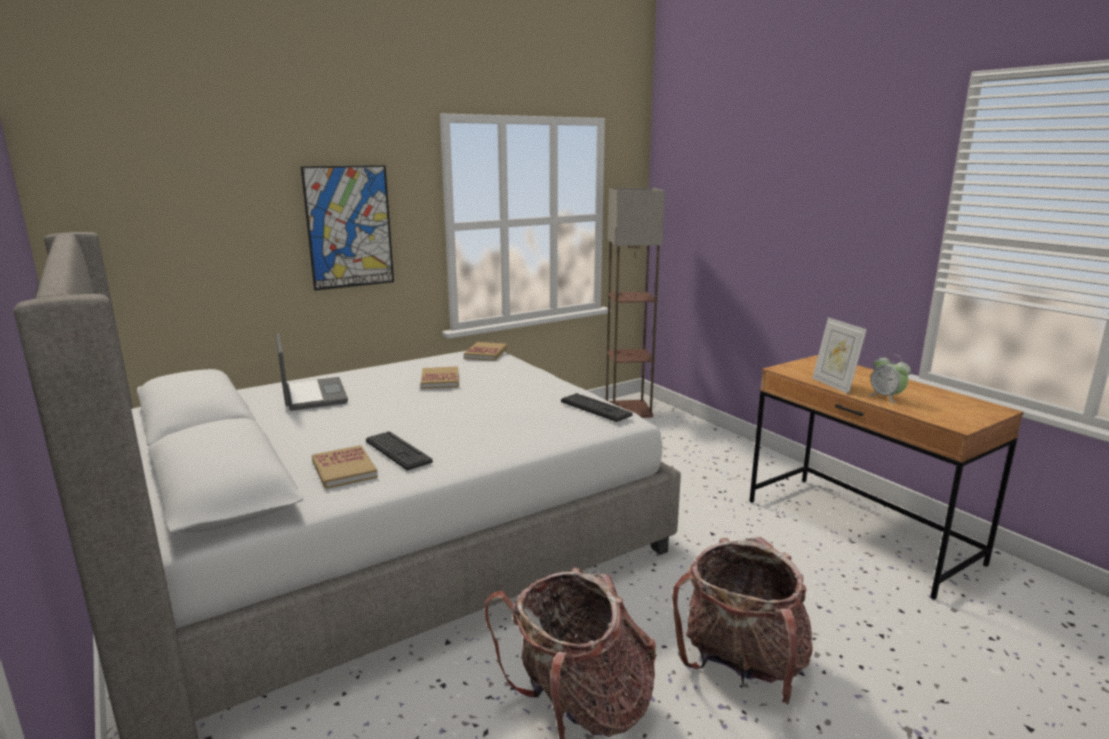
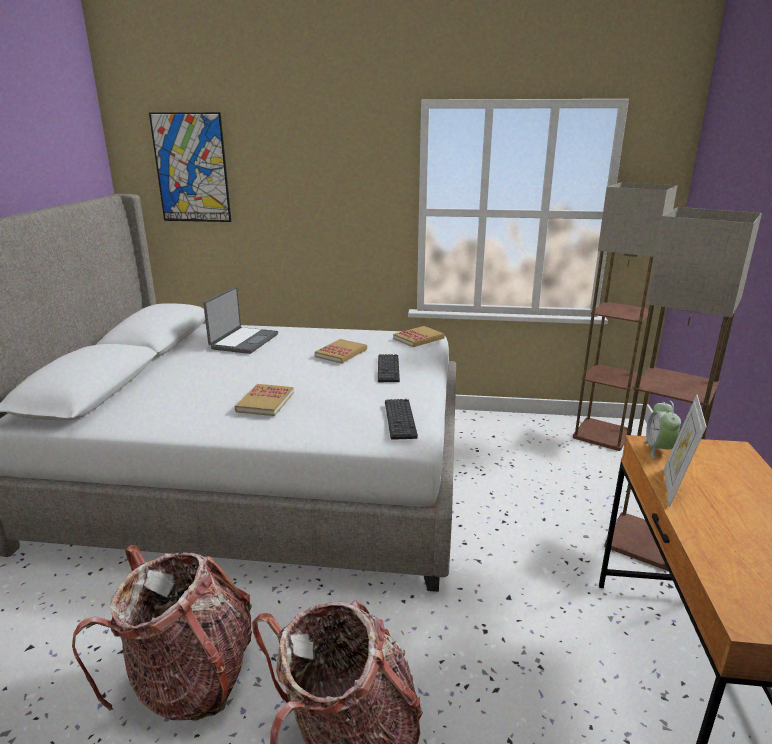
camera: 40 degrees right, 5 degrees up
(344, 469) = (155, 405): book -> book (265, 402)
(349, 227) = (327, 205): picture -> picture (191, 168)
(398, 451) = (204, 403): keyboard -> keyboard (388, 369)
(740, 466) = (645, 542): none -> floor lamp
(886, 397) = (717, 533): alarm clock -> alarm clock (658, 450)

